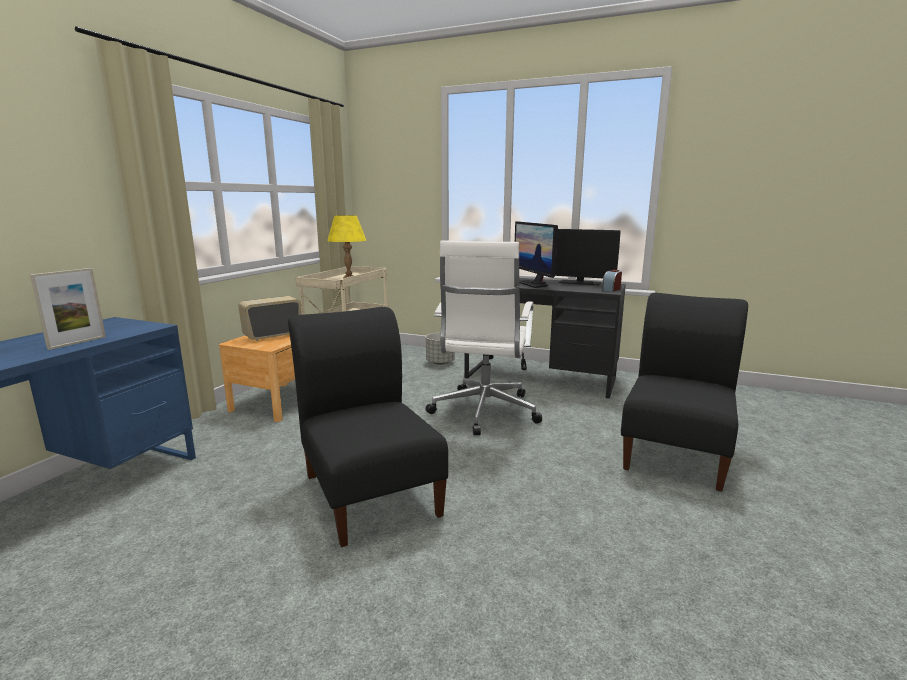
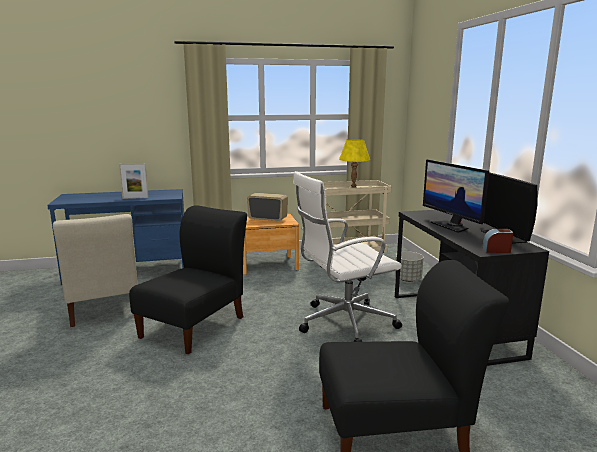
camera: 55 degrees right, 0 degrees up
(163, 562) = (103, 307): none -> beige chair
(534, 284) = (451, 226): monitor -> monitor turned 60 degrees counterclockwise

